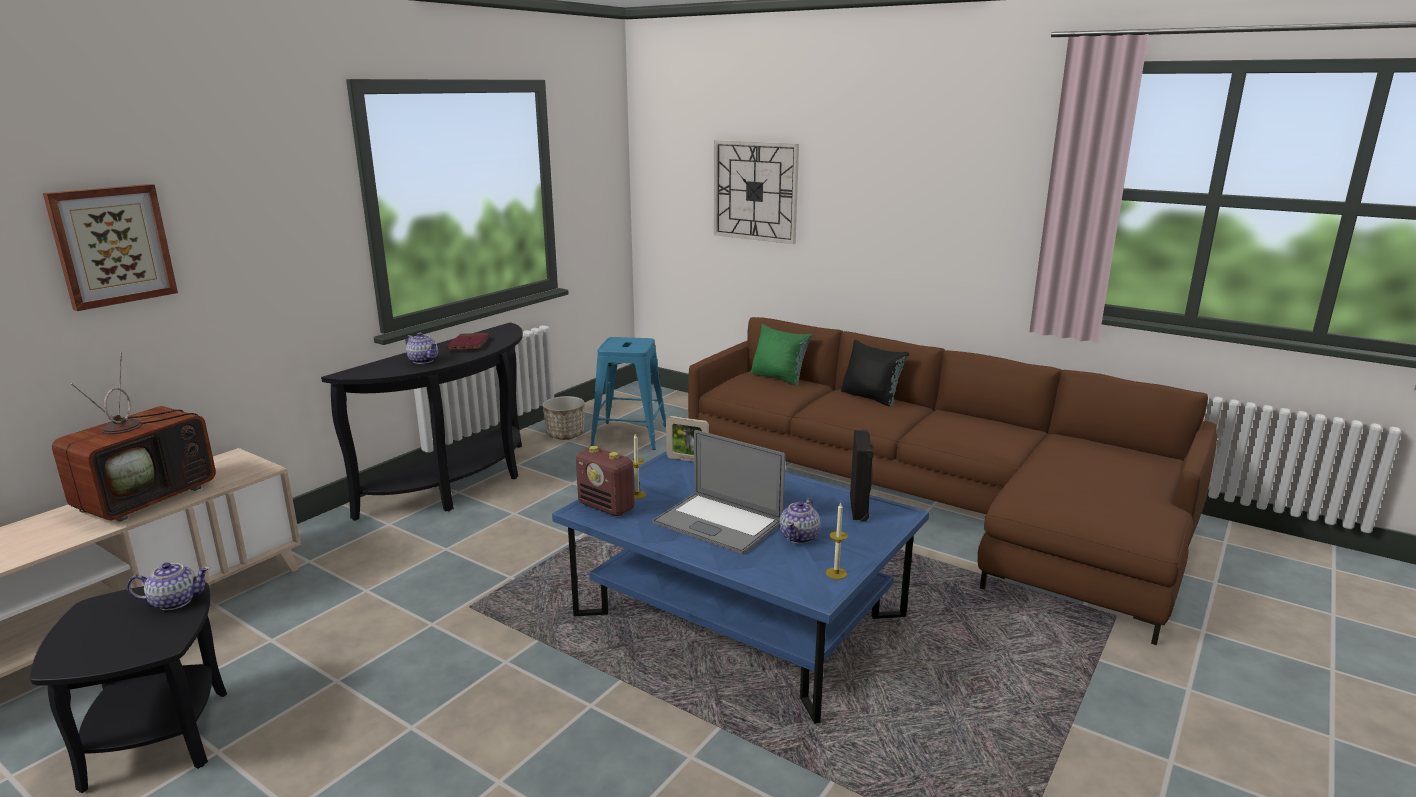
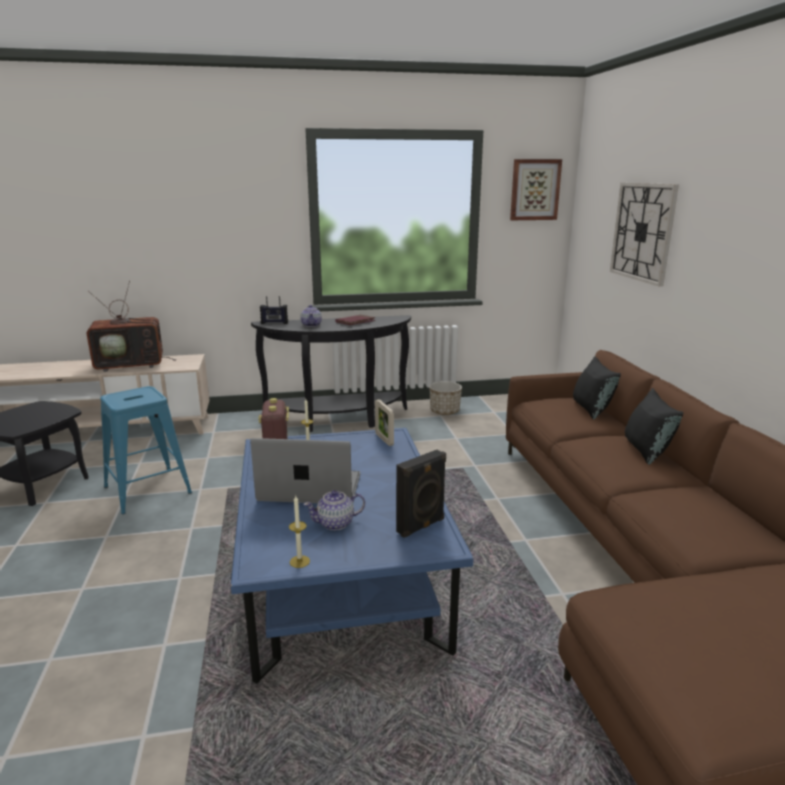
camera: 45 degrees right, 0 degrees up
(112, 245) = (145, 222): picture -> picture (534, 190)
(174, 601) = (56, 414): teapot -> none
(364, 370) = (274, 323): none -> radio
(630, 436) = (484, 426): blue stool -> blue stool (147, 490)
(718, 523) = (310, 488): laptop -> laptop turned 105 degrees clockwise
(779, 378) = (591, 409): green pillow -> black pillow

